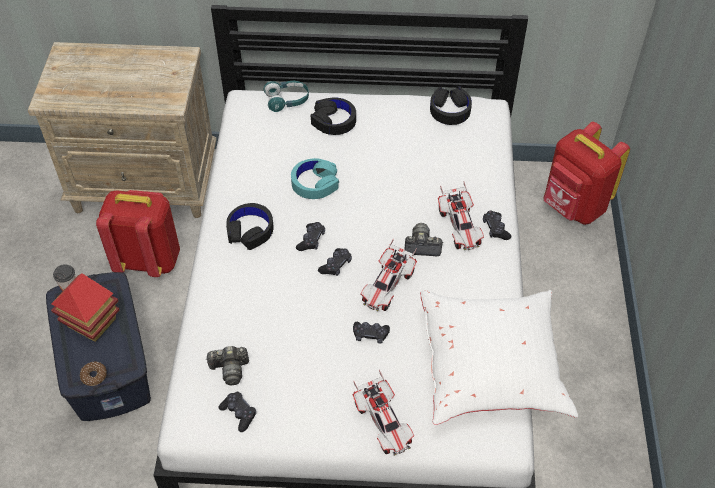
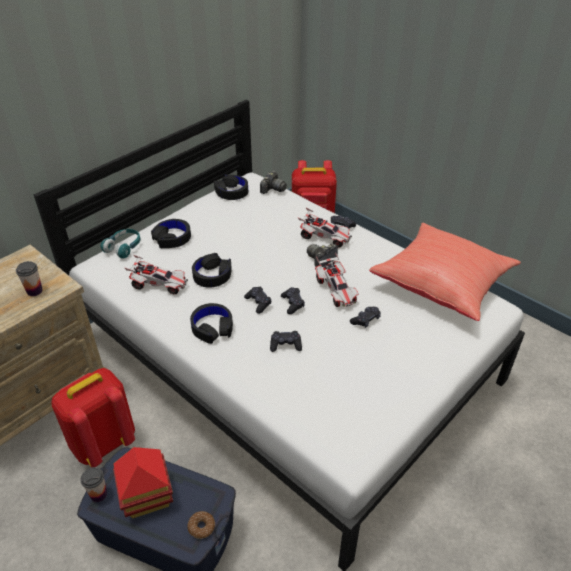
camera: 50 degrees left, 10 degrees down
(151, 94) = (34, 291): none -> cup
(230, 369) = (324, 407): camera -> camera (273, 189)
(239, 413) = (368, 424): black game controller -> black game controller (285, 345)
(315, 183) = (212, 275): turquoise headphones -> black headphones
(383, 423) = (442, 353): toy car -> toy car (159, 284)
(492, 368) = (442, 284): white pillow -> red pillow

